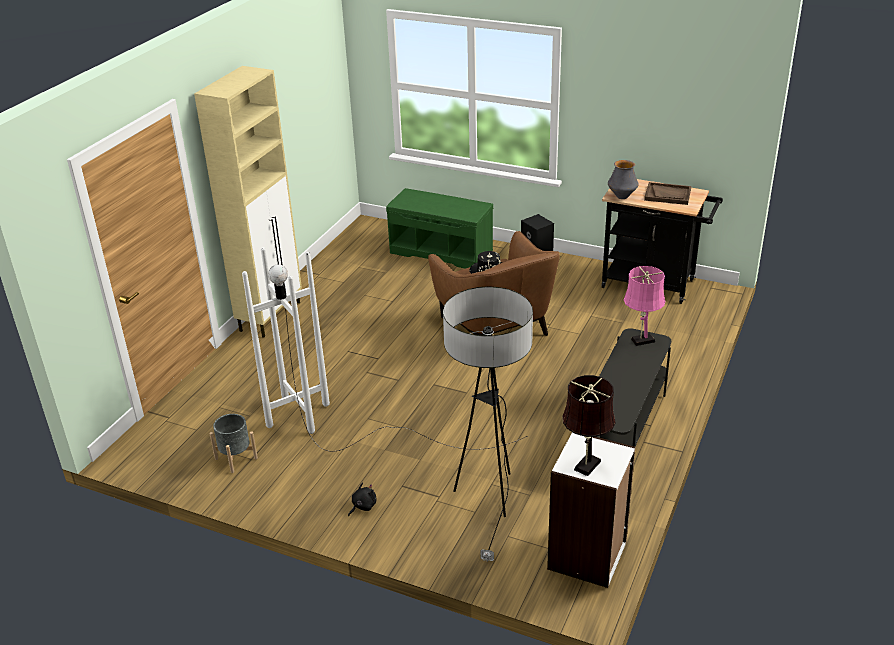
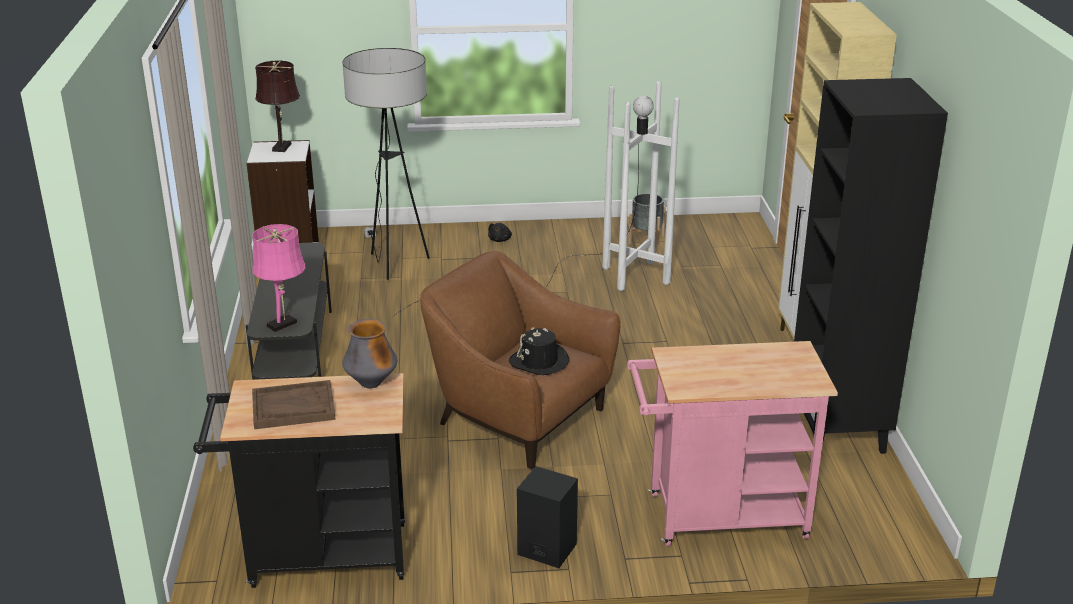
camera: 150 degrees right, 5 degrees down
(327, 271) = (838, 430): none -> black bookcase
(442, 251) = (717, 518): green bench -> pink cart

